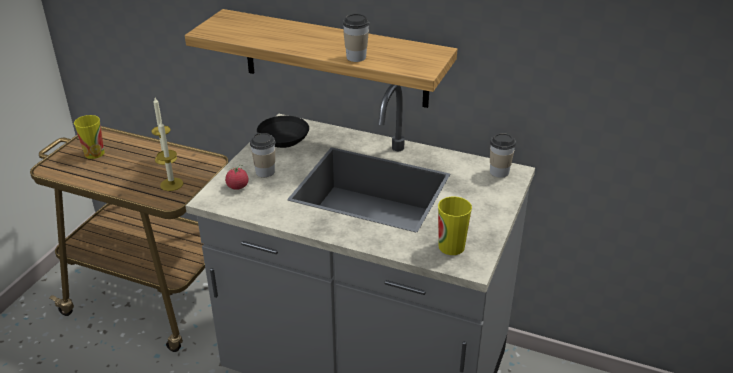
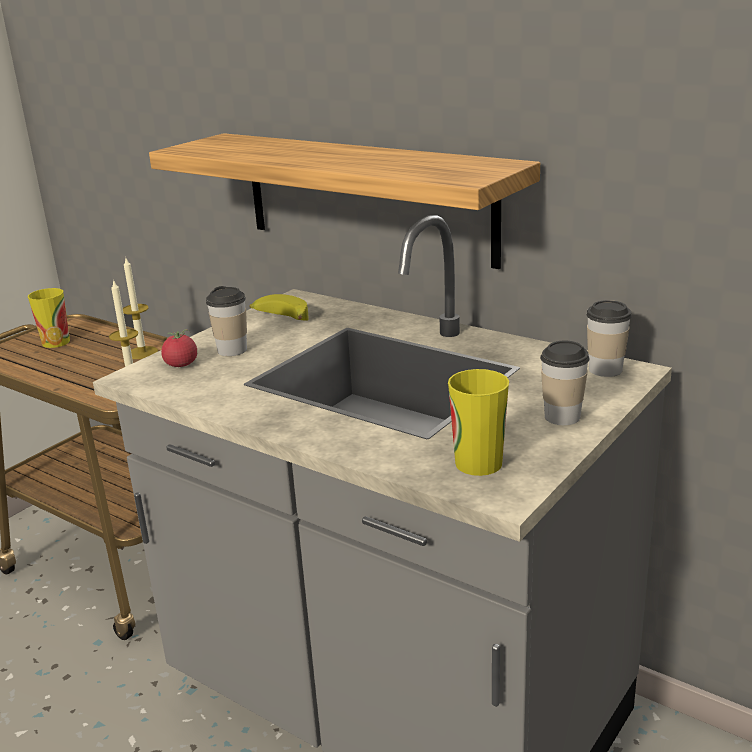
camera: 15 degrees right, 10 degrees down
(282, 140) = (280, 317): black bowl -> banana
(356, 57) = (371, 168): cup -> cup (562, 416)

